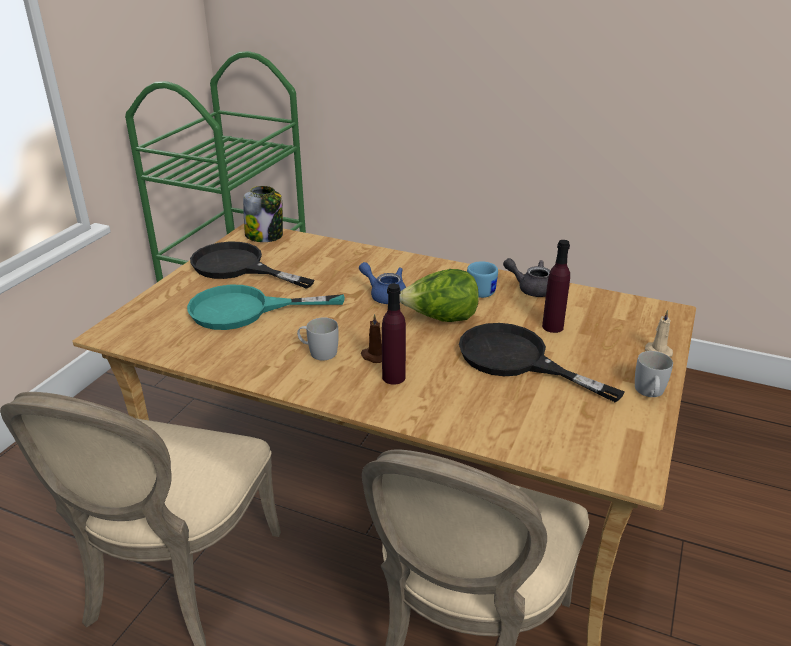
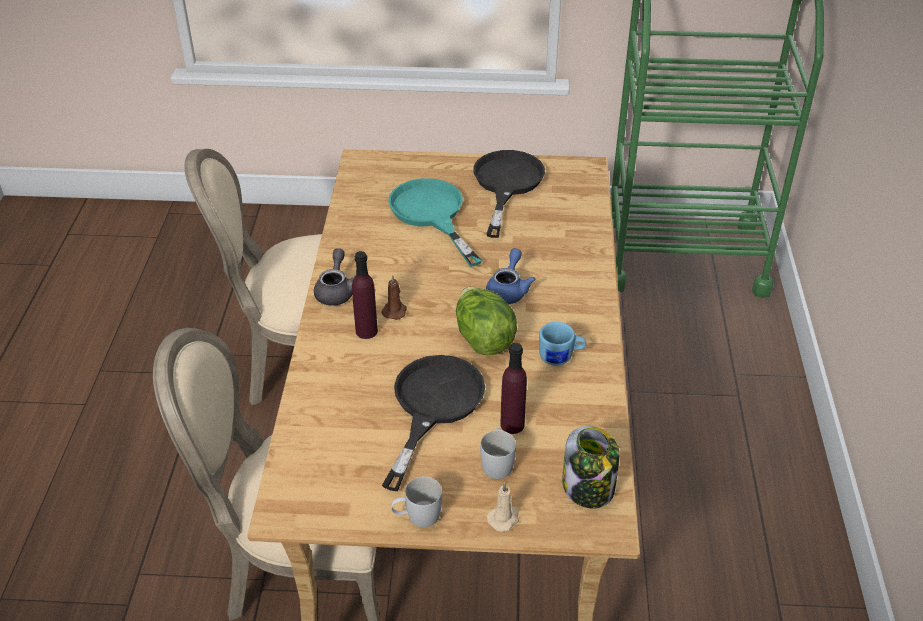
camera: 70 degrees right, 10 degrees up
(265, 235) = (581, 179): jar -> jar (588, 488)
(318, 352) = (385, 276): white mug -> white mug (497, 462)
(531, 288) = (589, 395): grey teapot -> grey teapot (336, 290)

